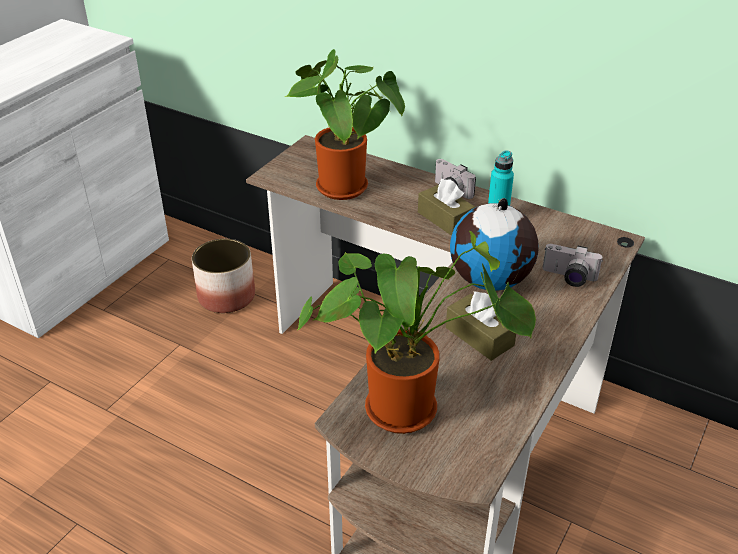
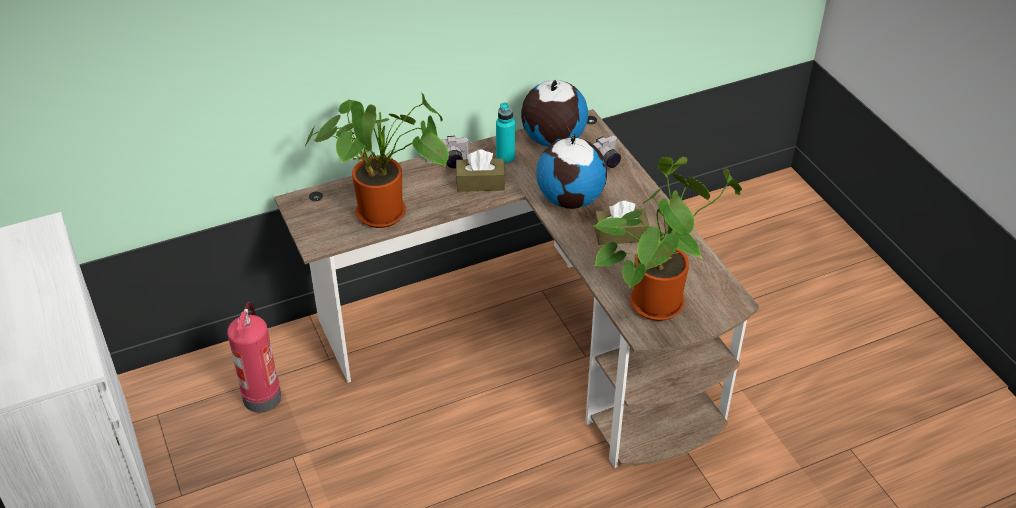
camera: 55 degrees left, 5 degrees up
(227, 296) = (261, 395): planter -> fire extinguisher
(561, 233) = (552, 140): none -> globe

